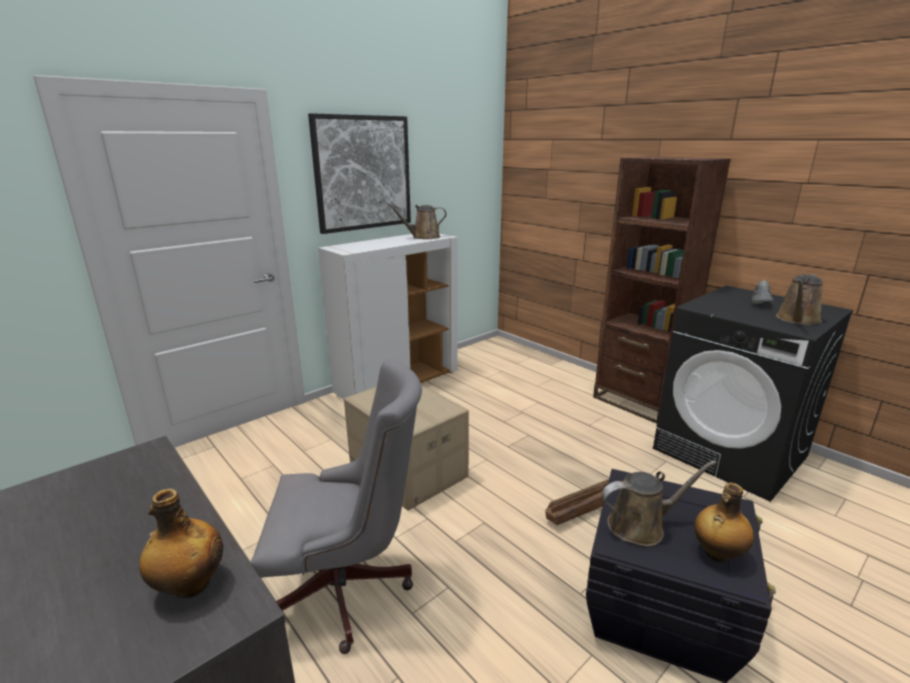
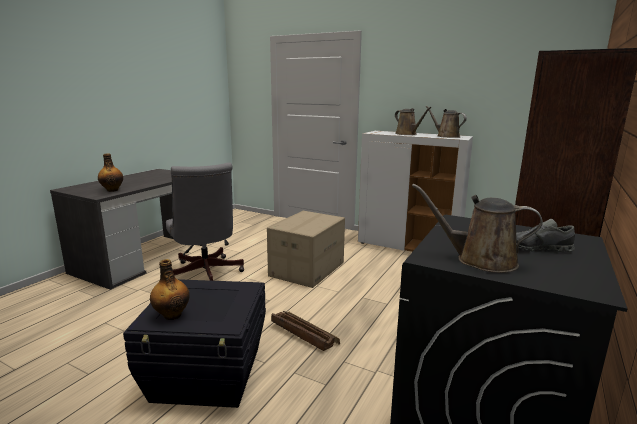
camera: 70 degrees right, 5 degrees down
(363, 173) = (419, 83): picture -> none
(641, 526) = (198, 291): brown watering can -> brown watering can (407, 134)

